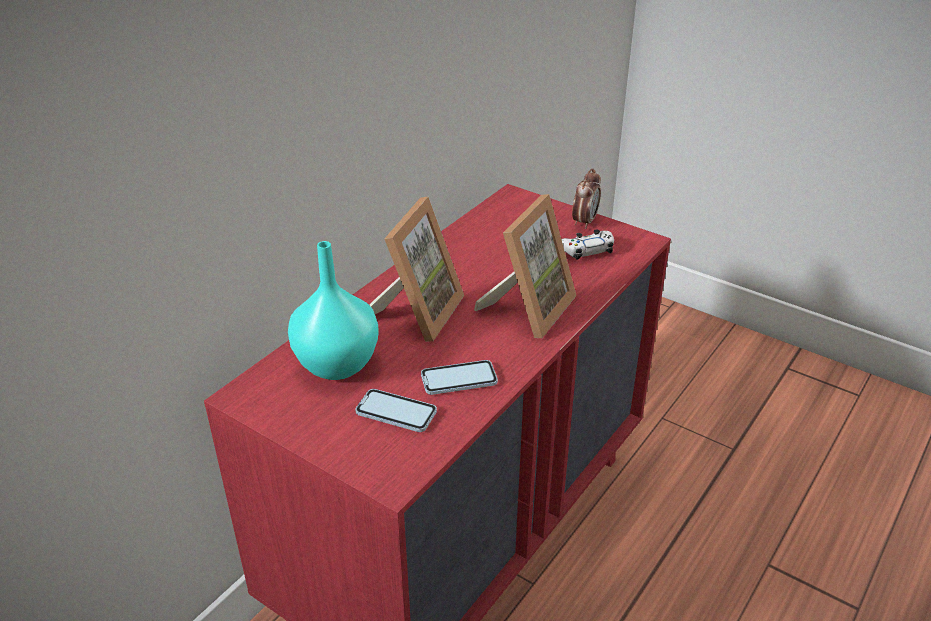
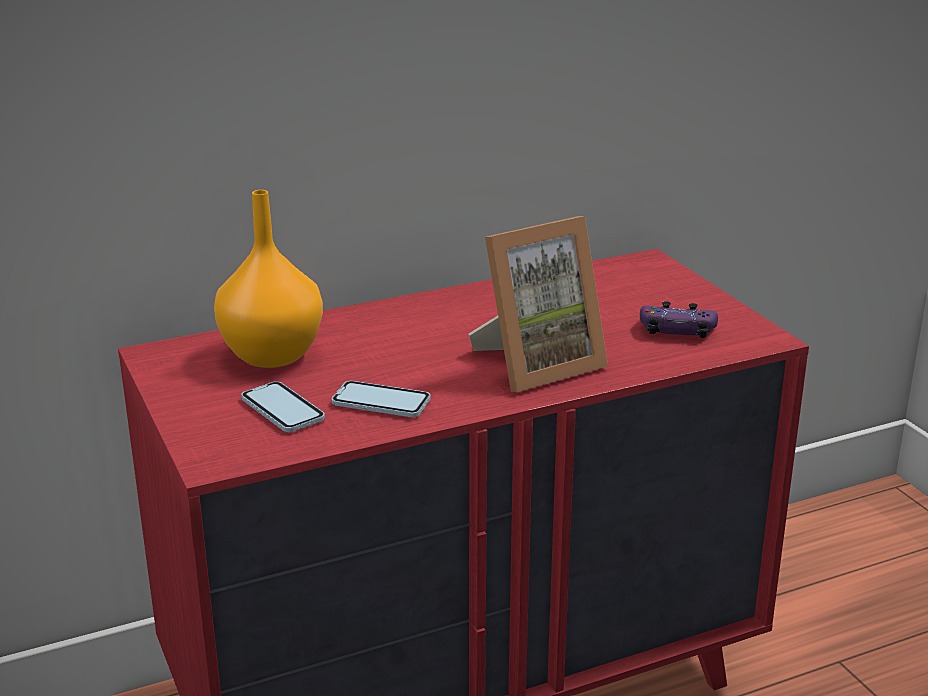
camera: 30 degrees right, 10 degrees down
(339, 365) = (273, 356): turquoise vase -> orange vase
(417, 312) = (407, 335): picture frame -> none
(584, 221) = (710, 303): alarm clock -> none
(586, 250) = (677, 330): white game controller -> purple game controller

